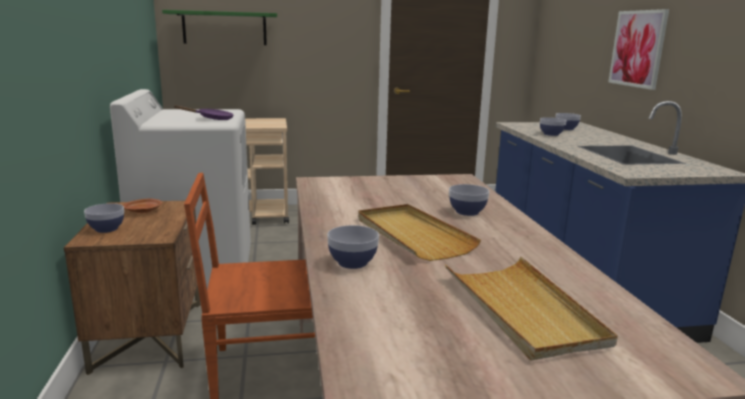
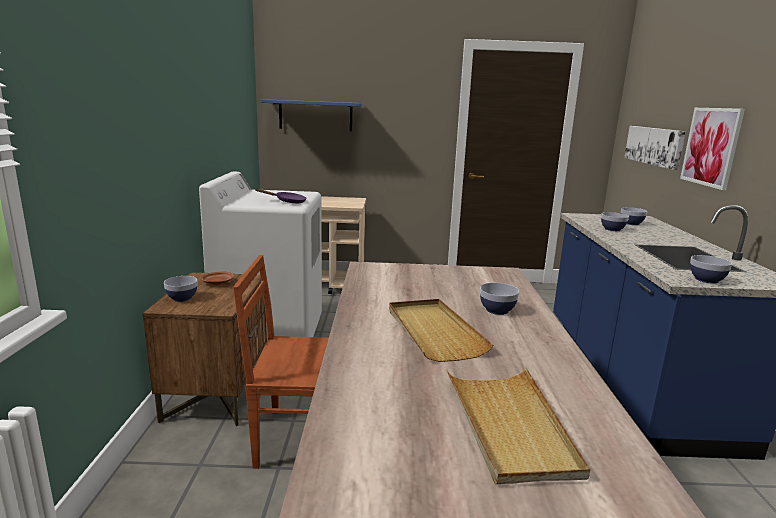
camera: 10 degrees right, 0 degrees up
(224, 28) = (315, 115): green shelf -> blue shelf
(352, 262) = (365, 357): bowl -> bowl (706, 280)
(578, 52) = (654, 146): none -> picture

